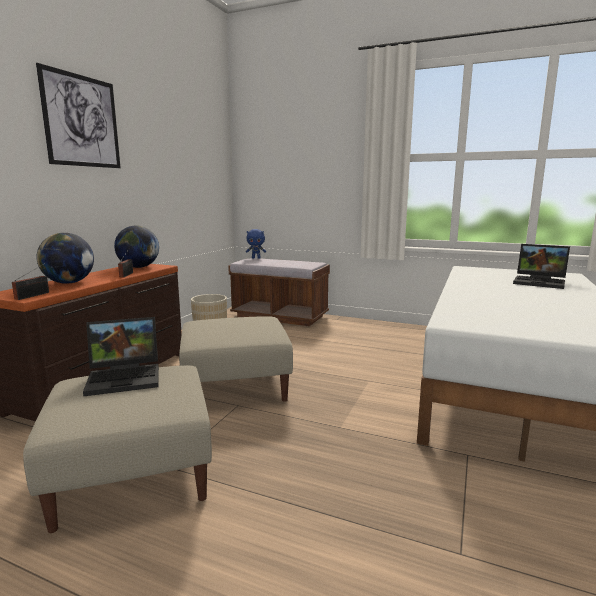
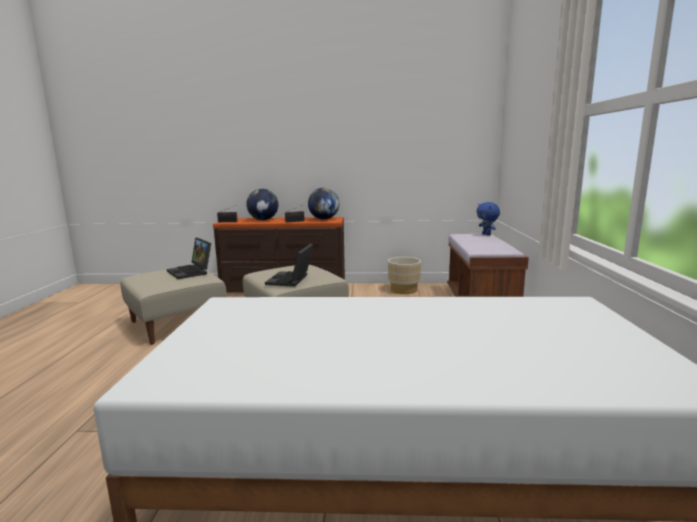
camera: 70 degrees right, 0 degrees up
(82, 121) = (304, 114): picture -> none
(540, 282) = (523, 350): laptop -> laptop (291, 280)

